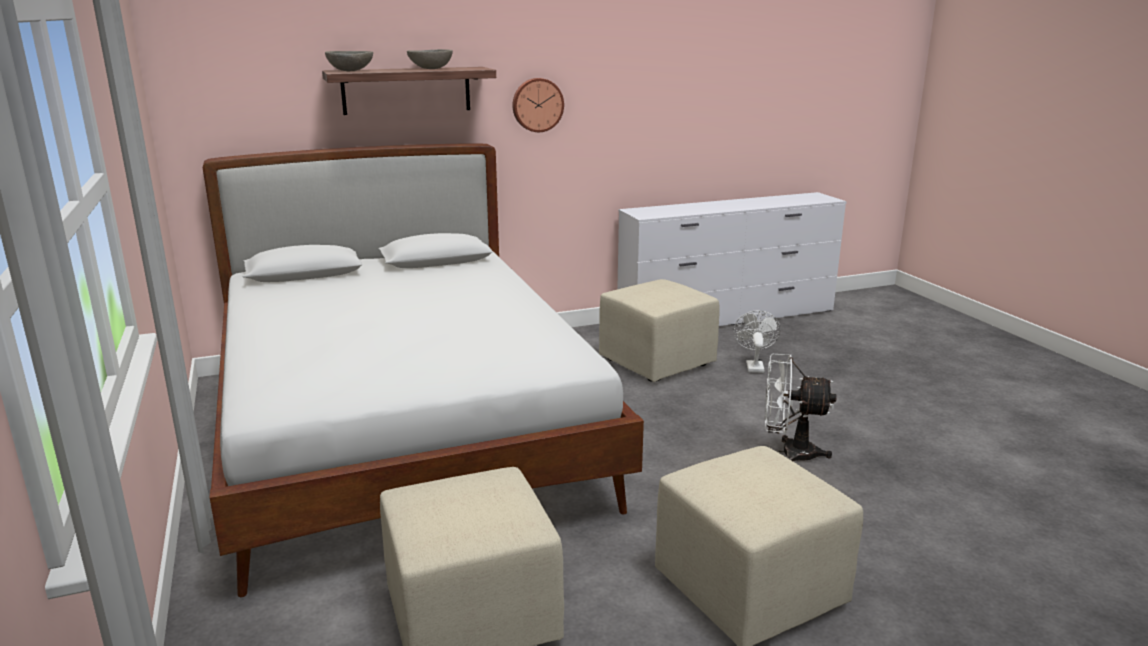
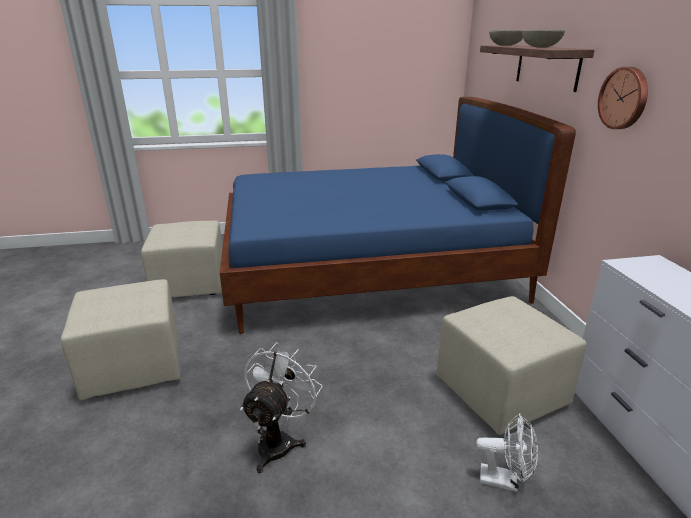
camera: 100 degrees right, 5 degrees up
(405, 435) = (367, 269): white bed -> blue bed

